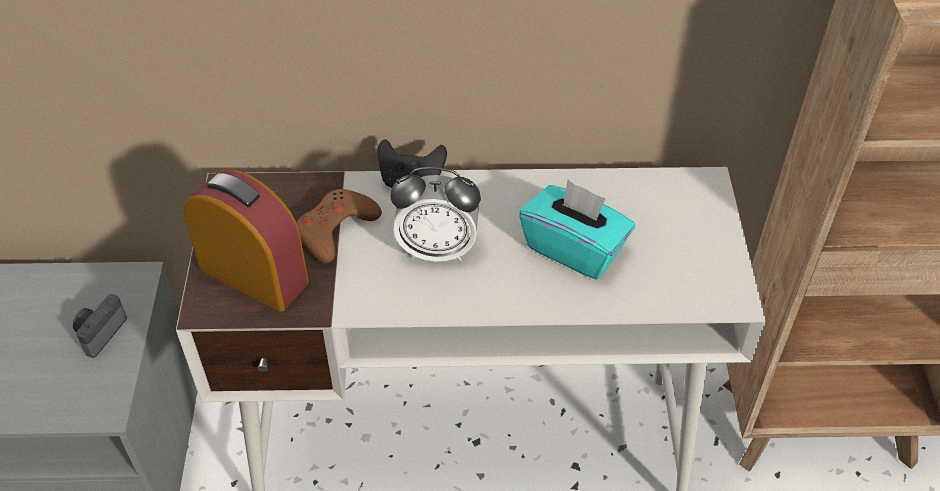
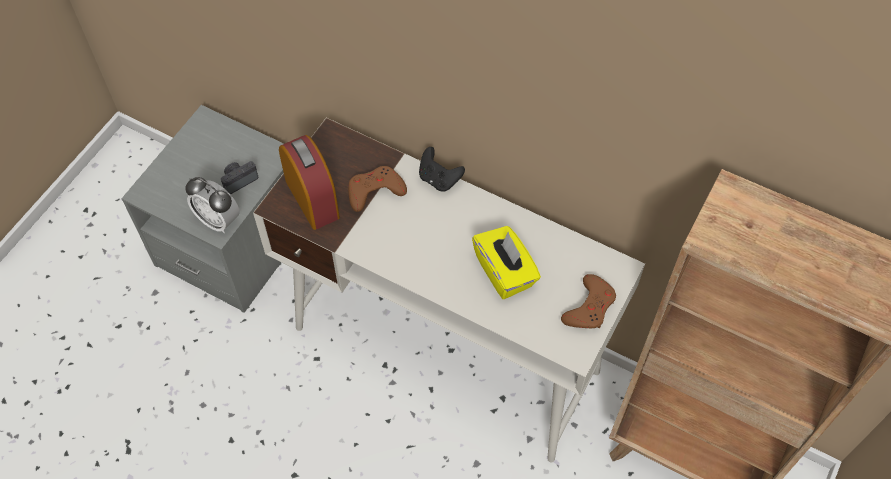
camera: 30 degrees right, 10 degrees up
(437, 249) = (424, 232): alarm clock -> alarm clock (218, 220)
(574, 248) = (505, 272): turquoise tissue box -> yellow tissue box
(705, 240) = (589, 307): none -> brown game controller

